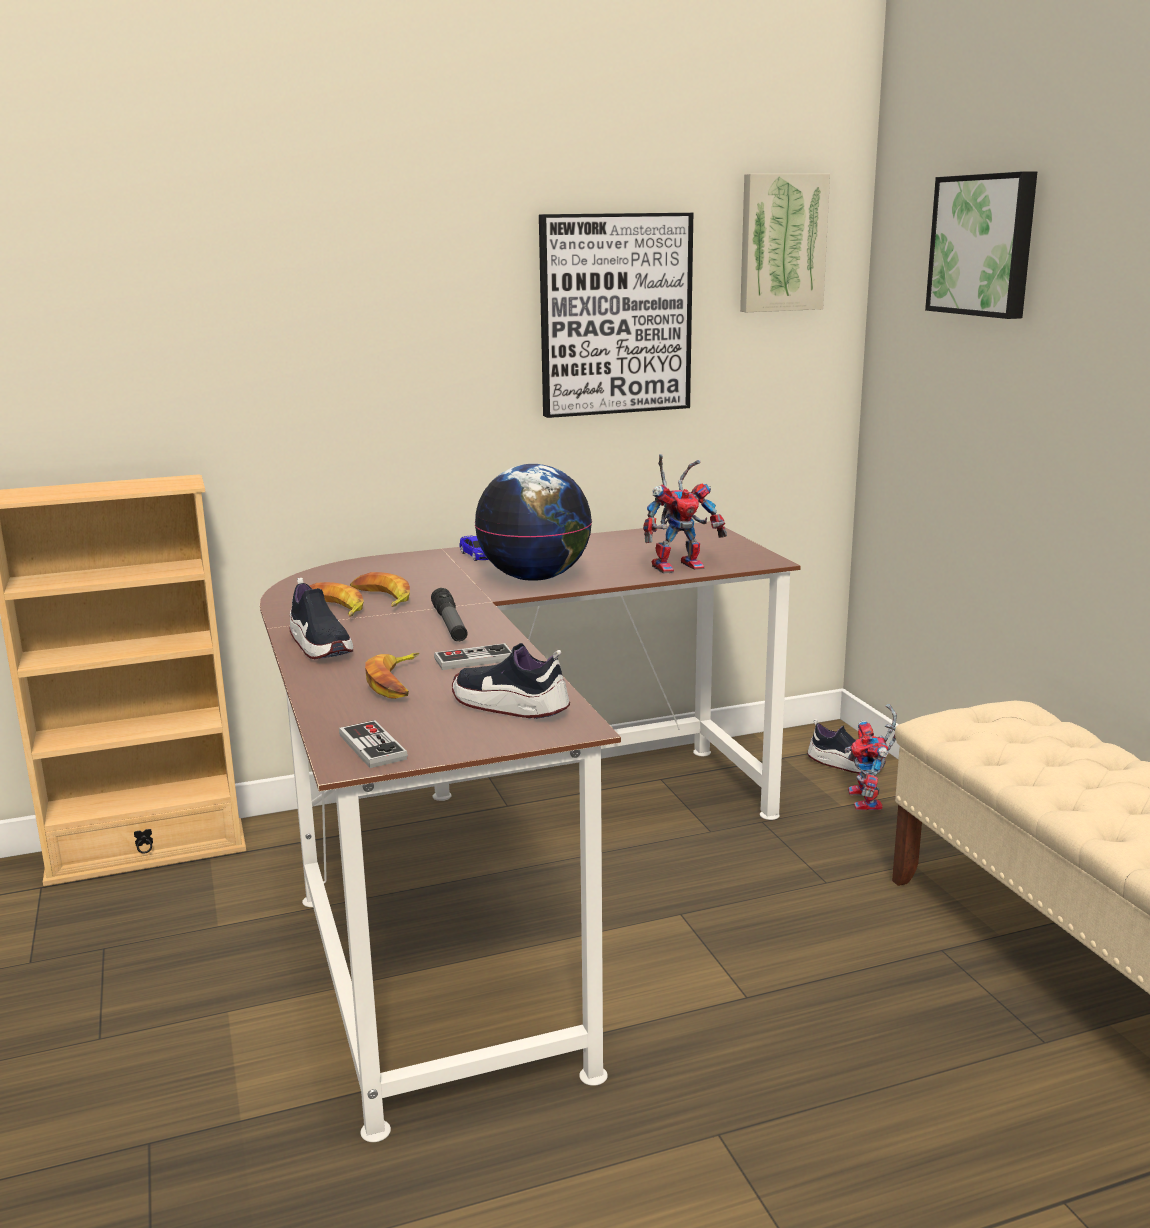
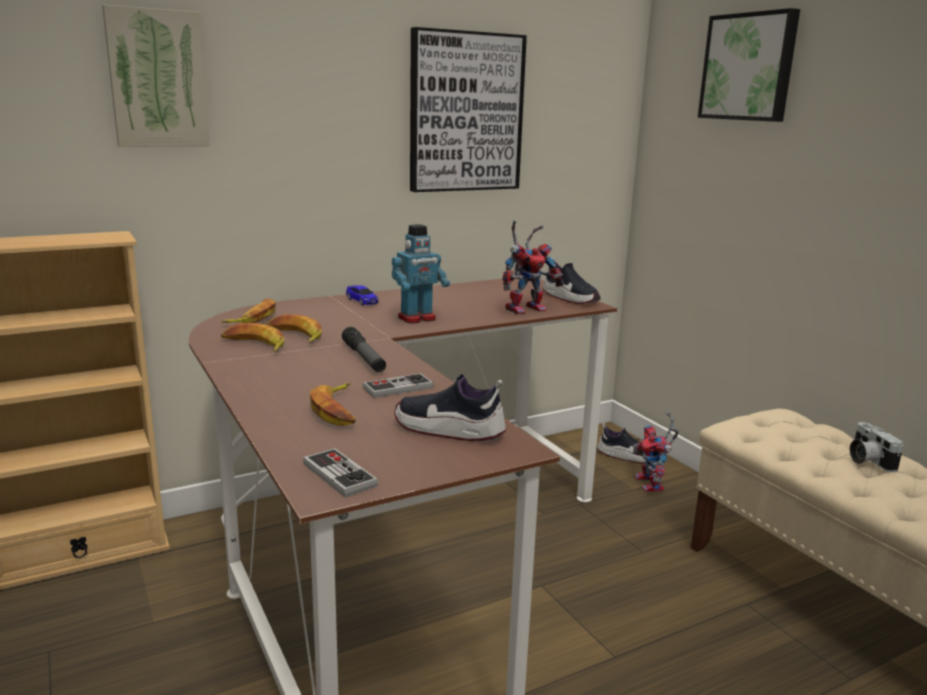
camera: 10 degrees left, 0 degrees up
(320, 647) = (256, 379): shoe -> shoe (570, 299)
(340, 576) = (253, 318): none -> banana
(535, 578) = (417, 318): globe -> toy robot
(781, 243) = (585, 65): picture -> picture (157, 79)
(1096, 767) = (867, 460): none -> camera

